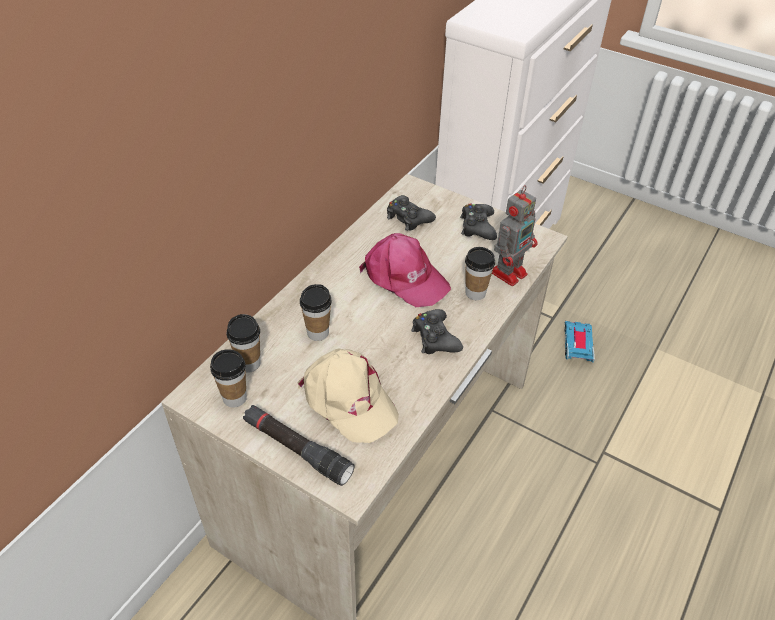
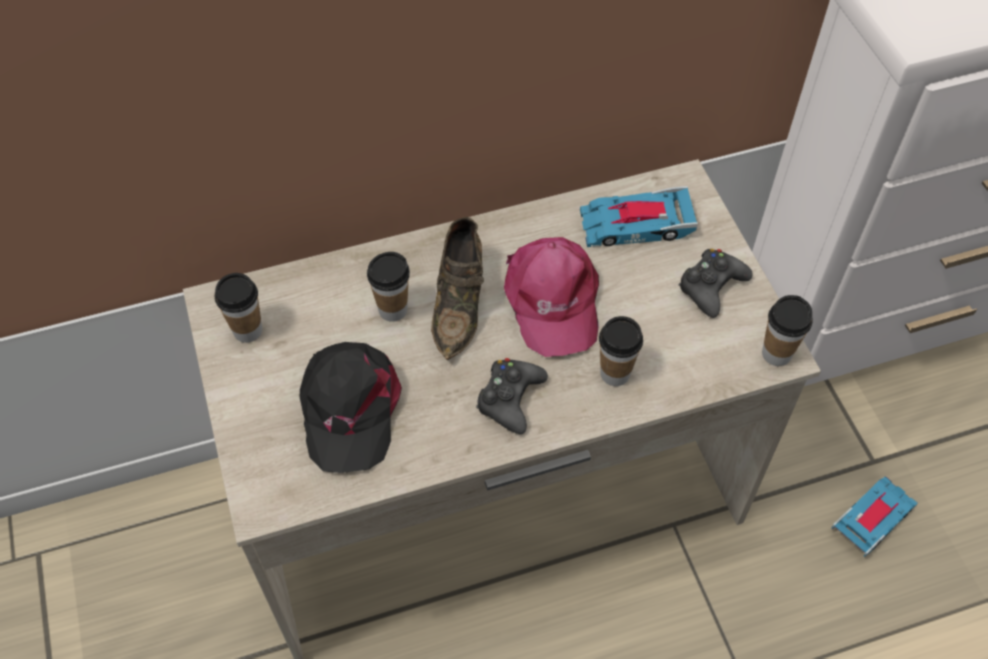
camera: 40 degrees right, 10 degrees up
(249, 364) = (294, 301): cup -> cup (776, 354)
(297, 449) = (252, 427): black flashlight -> none
(348, 400) = (349, 408): beige cap -> black cap
(354, 307) = (459, 303): none -> brown shoe
(408, 218) = (636, 224): black game controller -> toy car
(509, 272) = (686, 373): toy robot -> none

